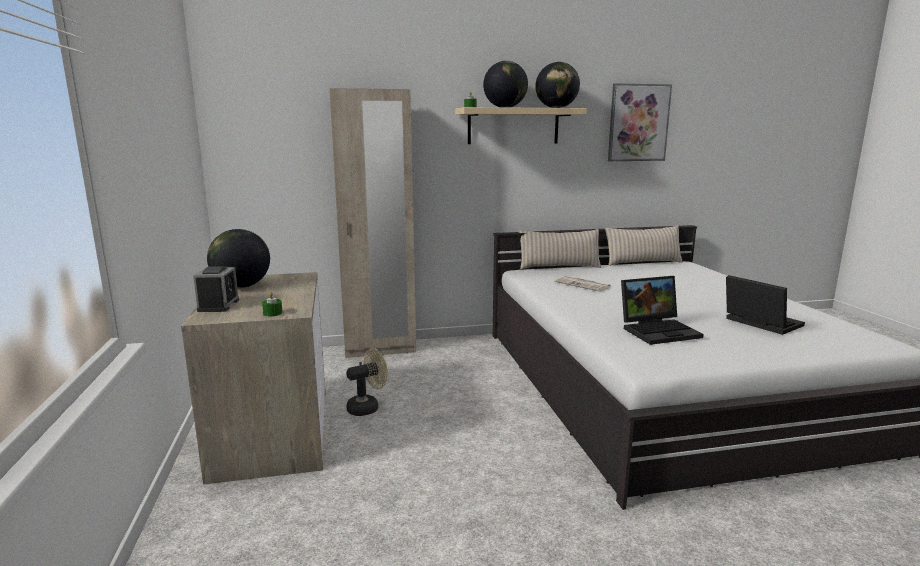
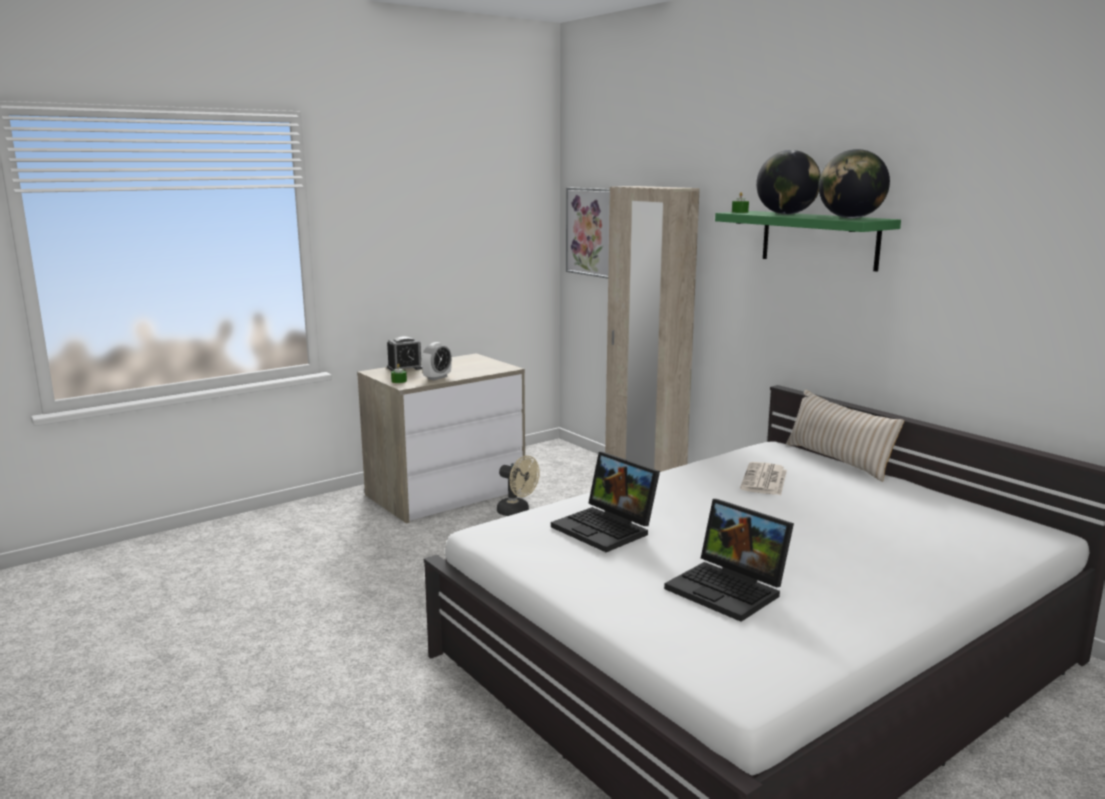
camera: 65 degrees right, 0 degrees up
(242, 286) = (456, 362): globe -> none
(290, 299) = (437, 378): none -> alarm clock
(513, 126) = (819, 239): beige shelf -> green shelf
(638, 123) = (1023, 251): picture -> picture (592, 232)
(642, 262) = (977, 504): beige pillow -> none
(759, 323) = (730, 589): laptop -> laptop turned 105 degrees clockwise

